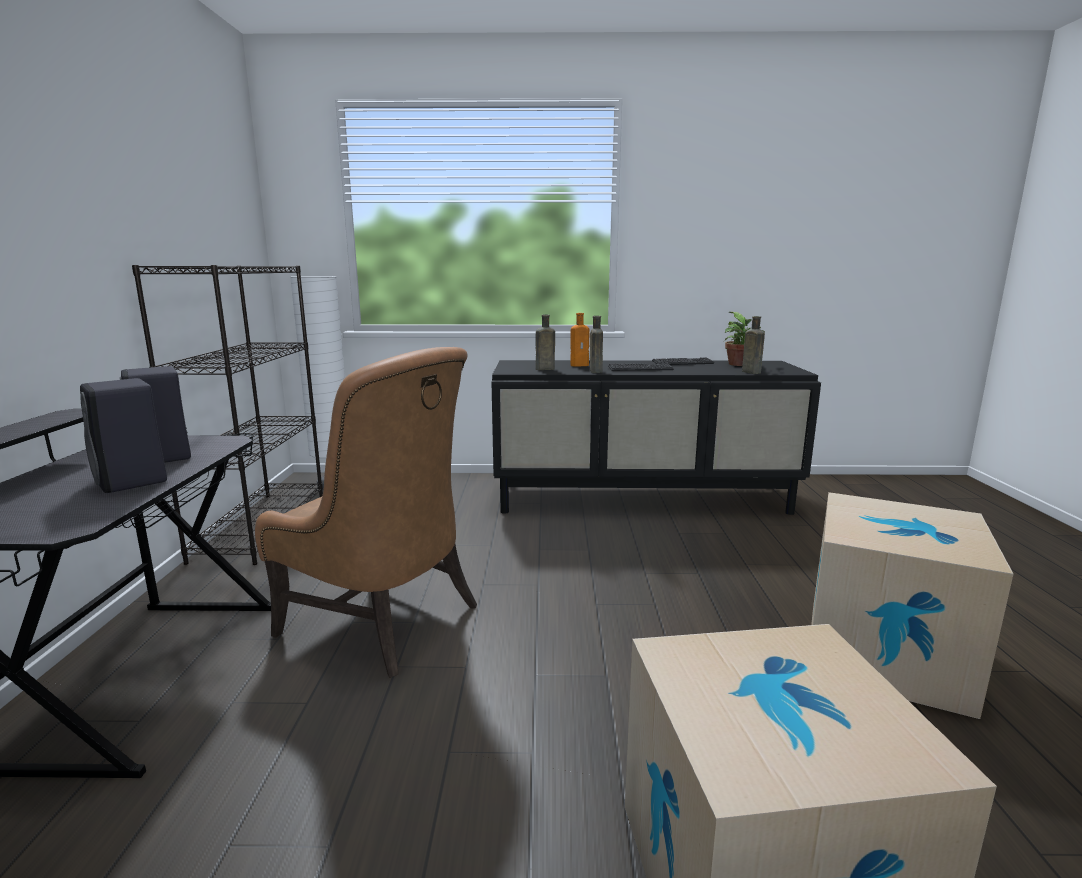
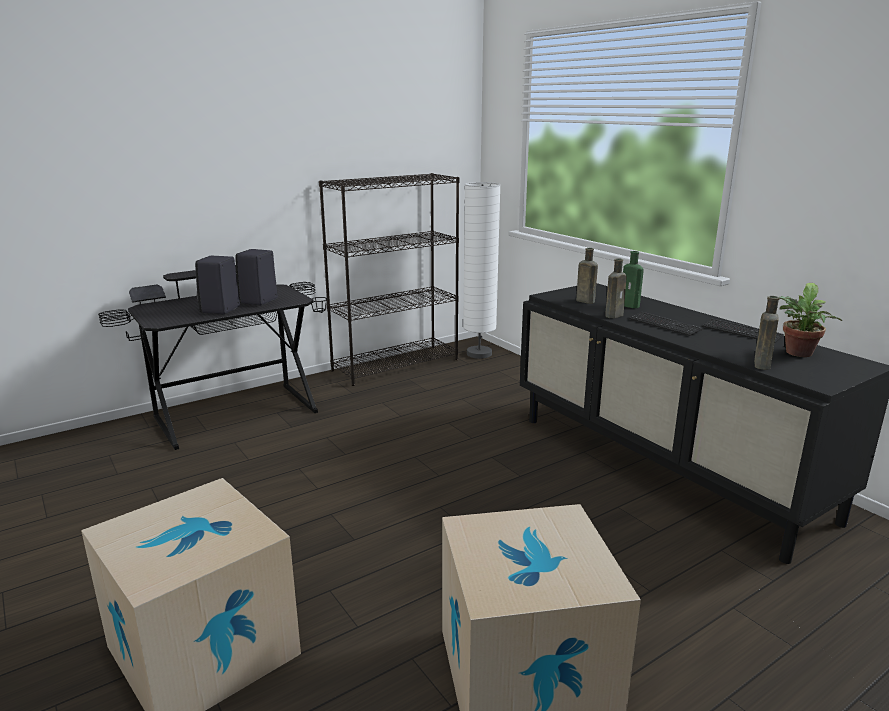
camera: 55 degrees right, 5 degrees up
(383, 619) = (338, 444): brown chair -> none
(580, 365) = (631, 306): orange bottle -> green bottle

